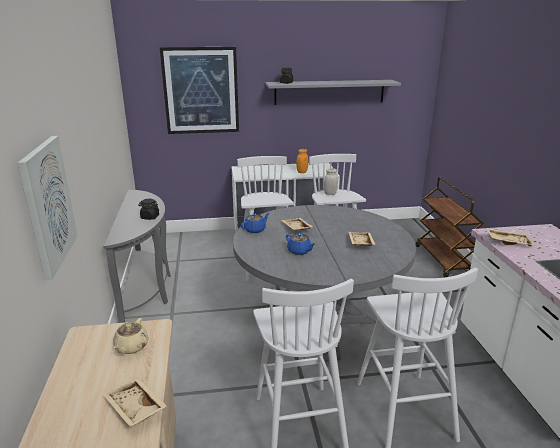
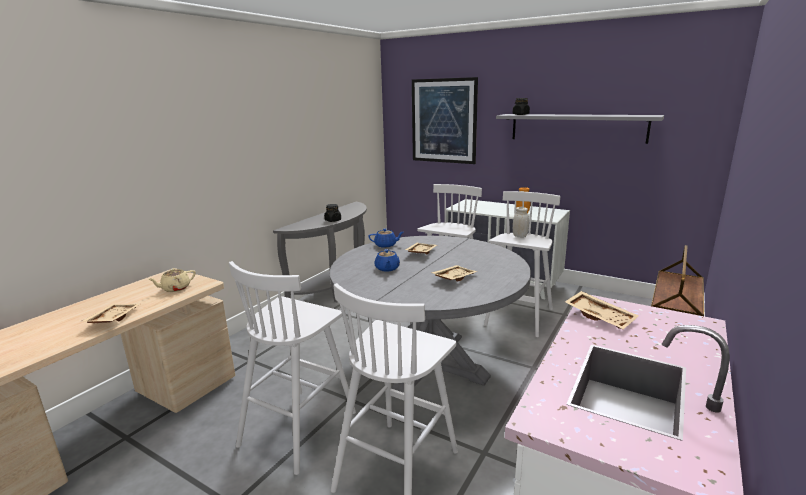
camera: 40 degrees right, 5 degrees down
(48, 205) = (174, 172): picture -> none

